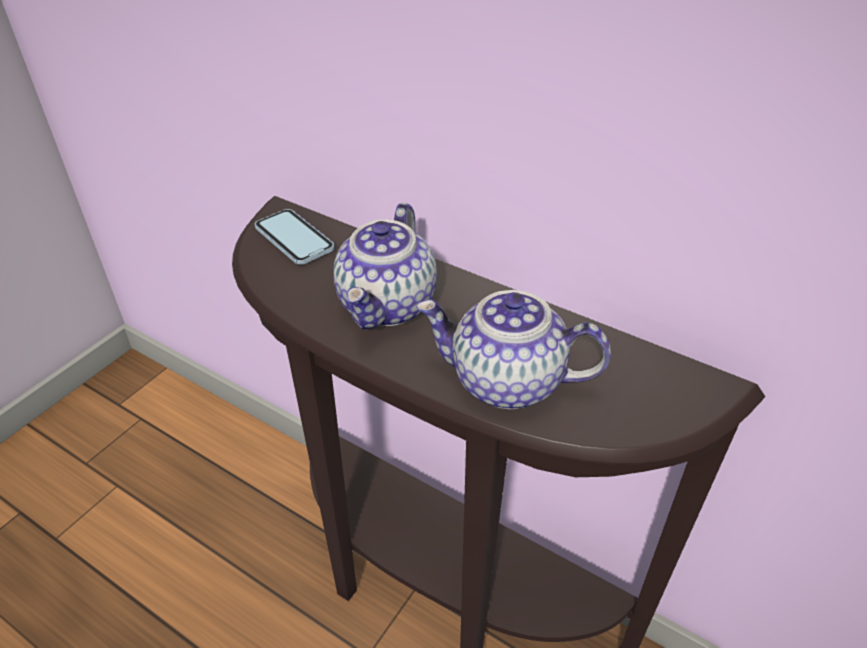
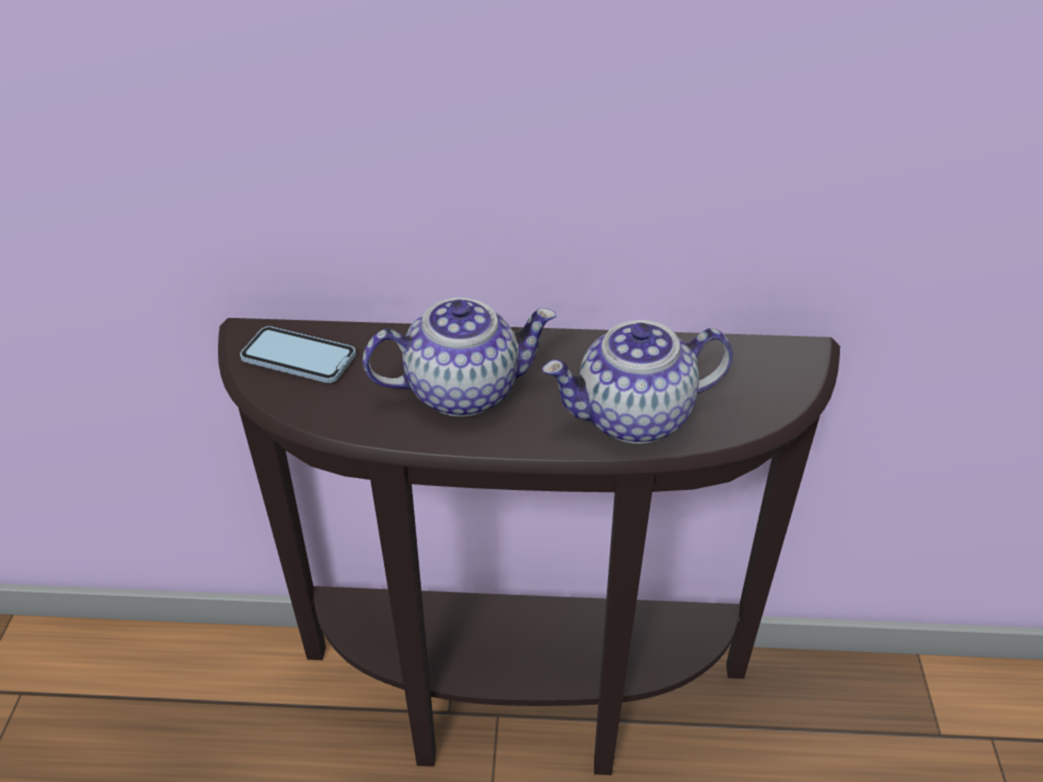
camera: 30 degrees left, 0 degrees up
(388, 305) = (463, 390): teapot -> teapot turned 90 degrees counterclockwise

